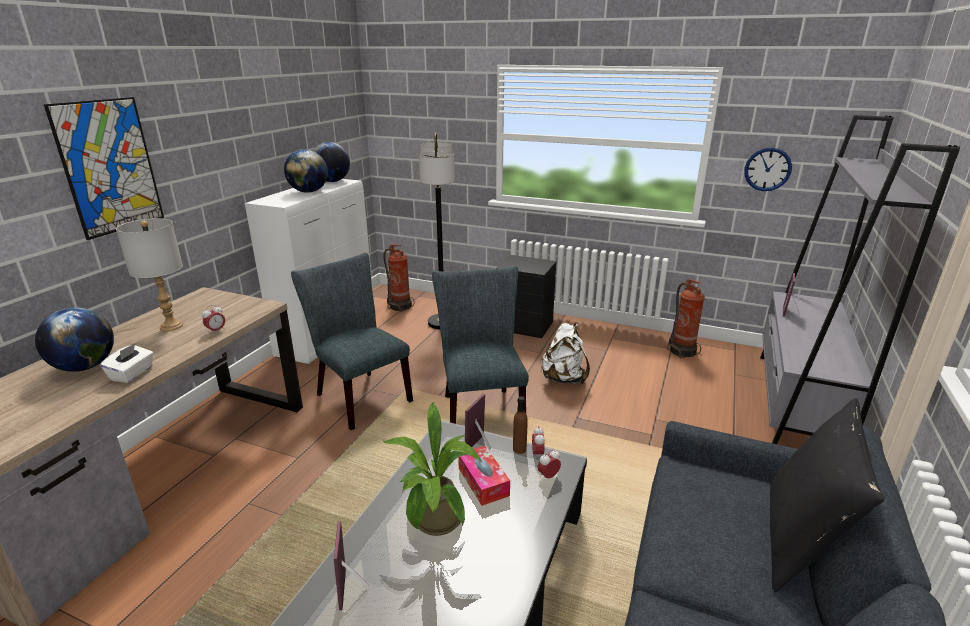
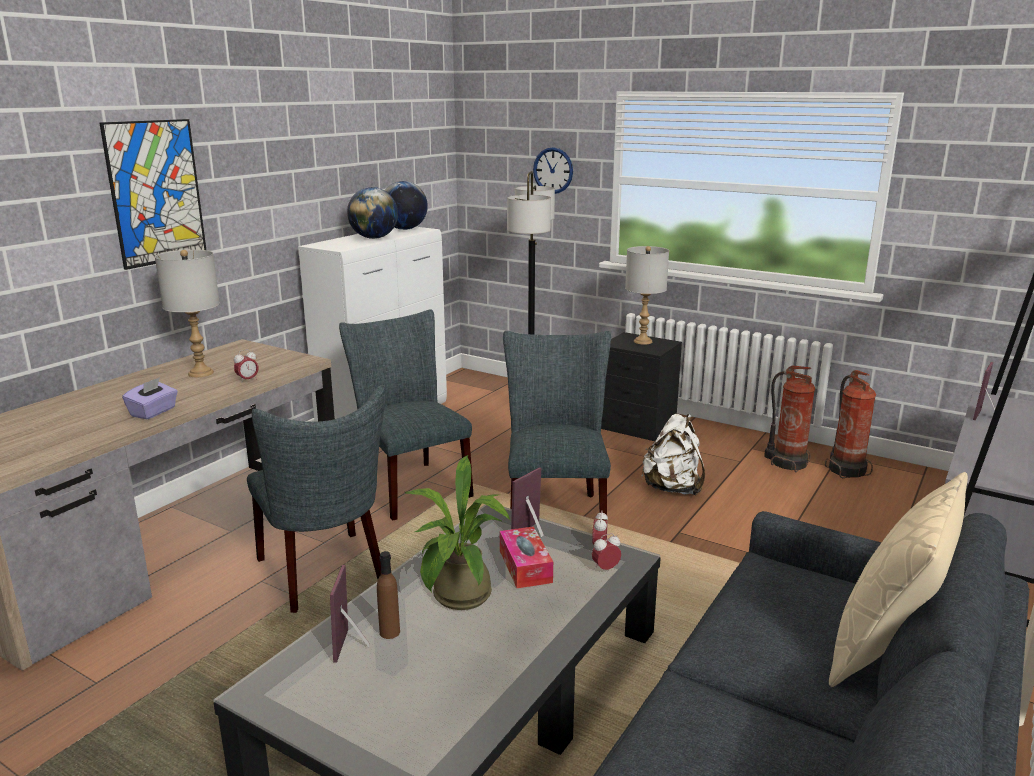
camera: 10 degrees right, 5 degrees down
(85, 367) = (107, 403): globe -> none
(132, 374) = (153, 412): white tissue box -> purple tissue box
(304, 491) = (326, 576): none -> grey chair
(400, 306) = (480, 394): fire extinguisher -> fire extinguisher (787, 462)
(519, 449) = (578, 539): brown bottle -> brown bottle (389, 632)
(527, 262) = (643, 341): none -> grey table lamp
(767, 169) = (966, 226): wall clock -> wall clock (553, 170)
(800, 541) = (887, 646): black pillow -> beige pillow

